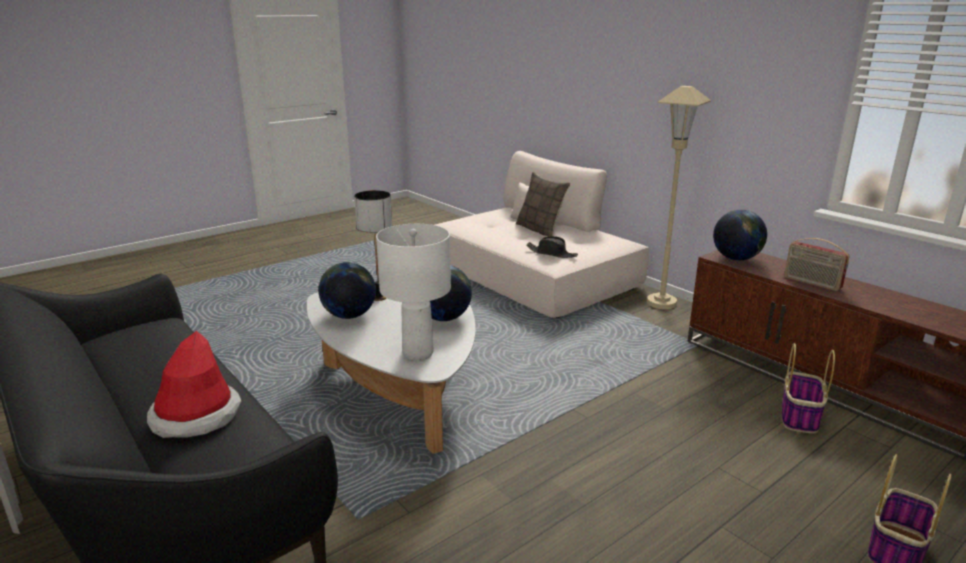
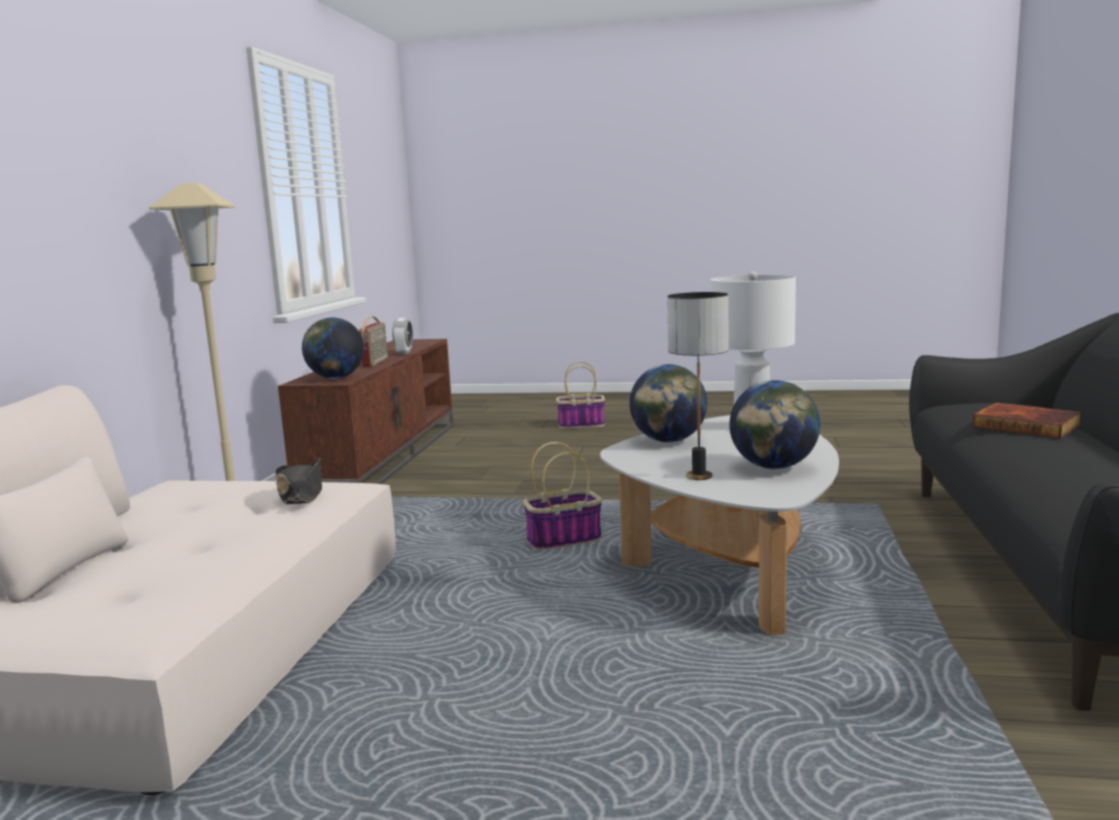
camera: 130 degrees left, 10 degrees down
(196, 416) = (1027, 425): hat -> book
(540, 230) = (143, 539): pillow -> none
(799, 417) = (461, 454): basket -> basket (564, 540)
(870, 304) = (404, 352): none -> alarm clock

